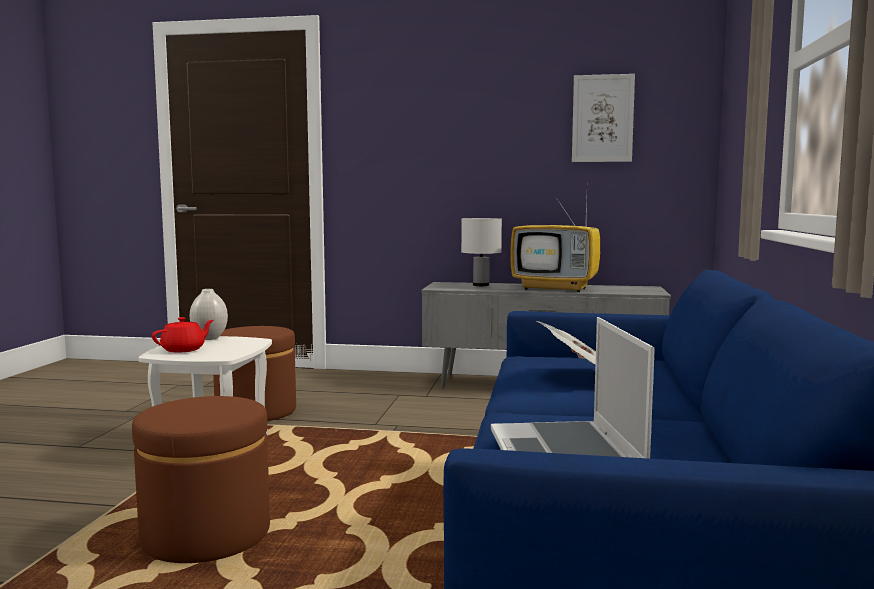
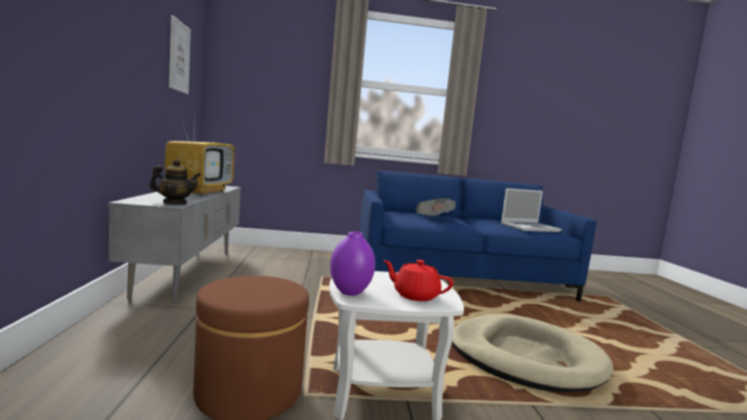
camera: 105 degrees left, 0 degrees up
(206, 535) = (525, 357): brown ottoman -> beige dog bed
(209, 338) = (349, 292): white vase -> purple vase
(445, 288) = (175, 203): none -> teapot
(481, 285) = (160, 197): white table lamp -> none

